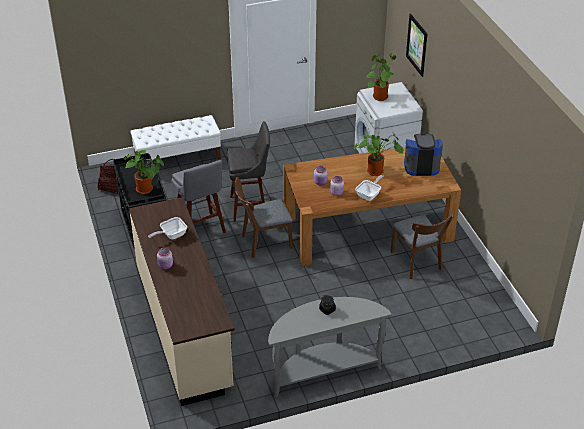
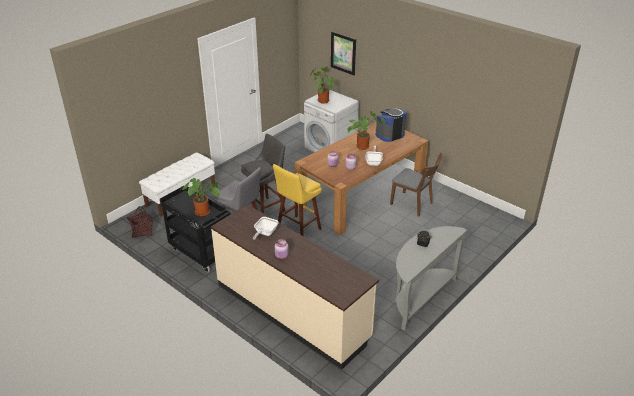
camera: 30 degrees left, 5 degrees down
(263, 243) = (297, 230): brown chair -> yellow stool

